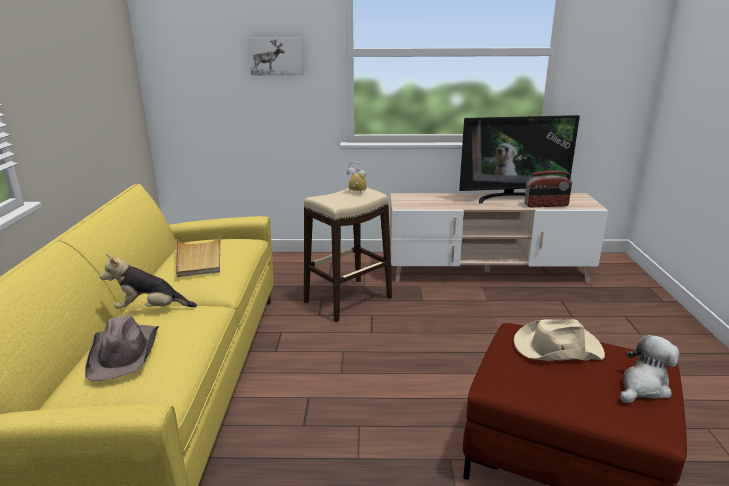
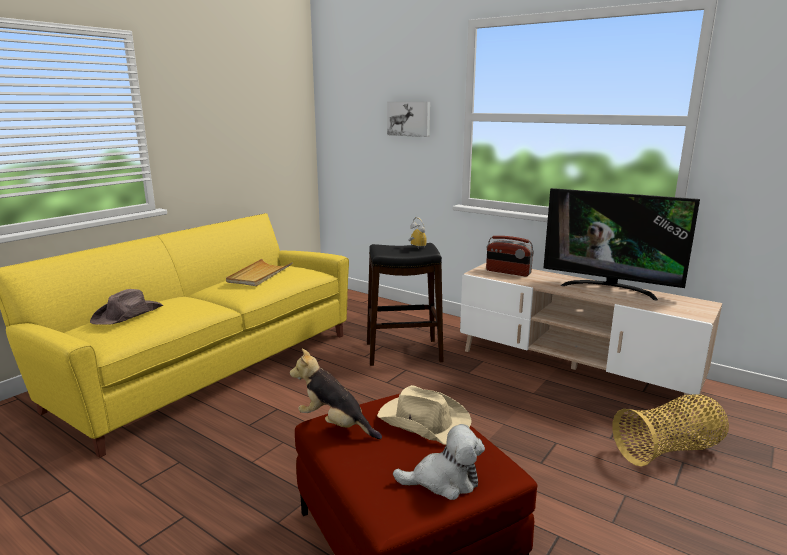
camera: 35 degrees right, 5 degrees down
(151, 309) = (185, 297): plush toy -> plush toy (335, 425)
(348, 299) = (404, 352): beige stool -> black stool
(546, 205) = (637, 303): radio -> radio (508, 272)
(609, 311) = (668, 450): none -> basket

